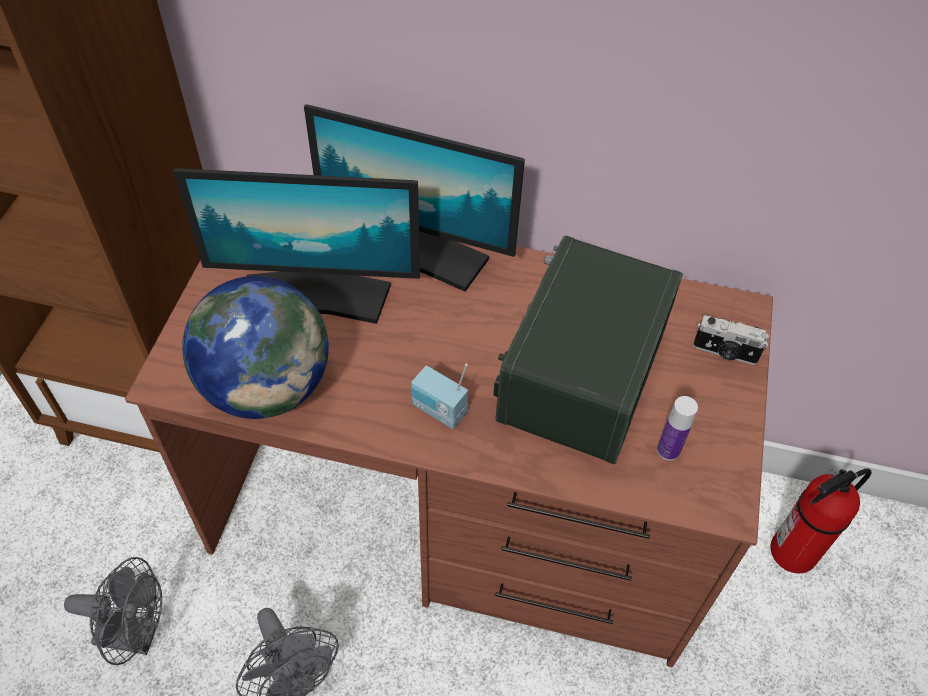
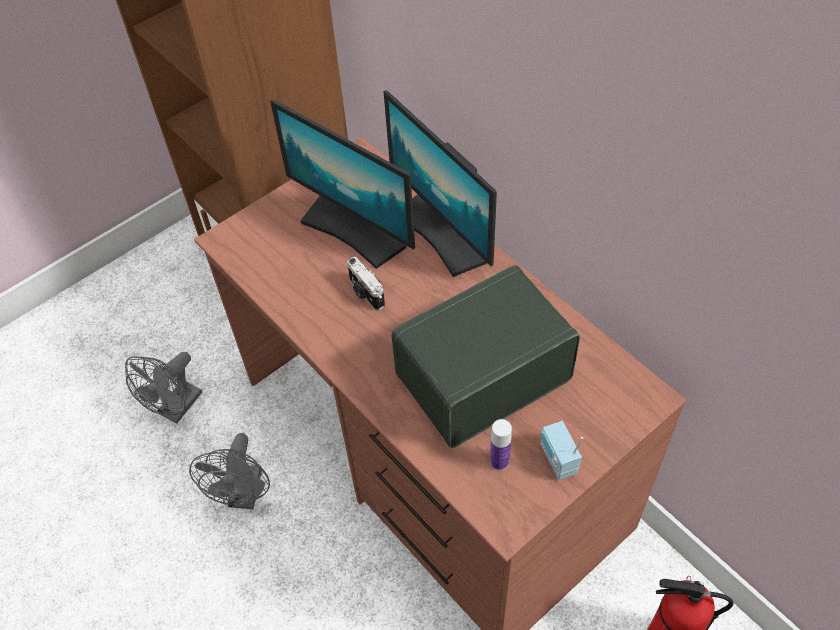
camera: 40 degrees right, 0 degrees up
(136, 635) = (176, 409): grey fan -> grey fan turned 75 degrees clockwise
(267, 386) = (277, 274): globe -> none
(438, 411) = (367, 347): radio -> radio (557, 460)
(725, 353) = (606, 419): camera -> camera (365, 293)

